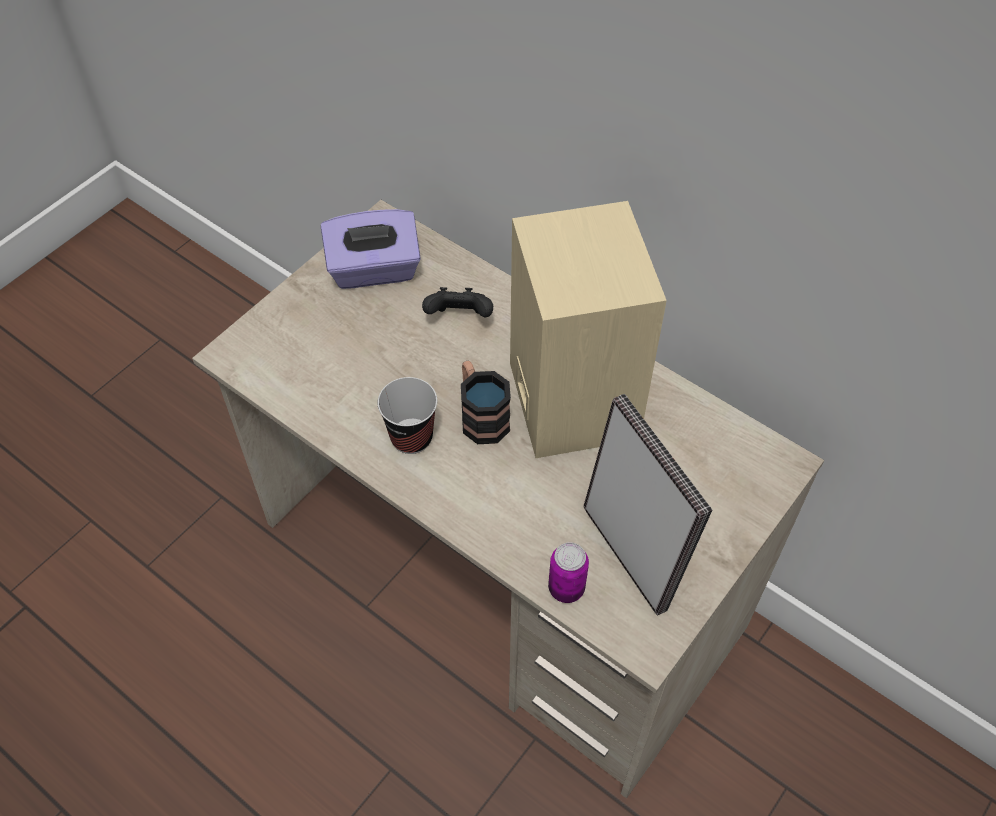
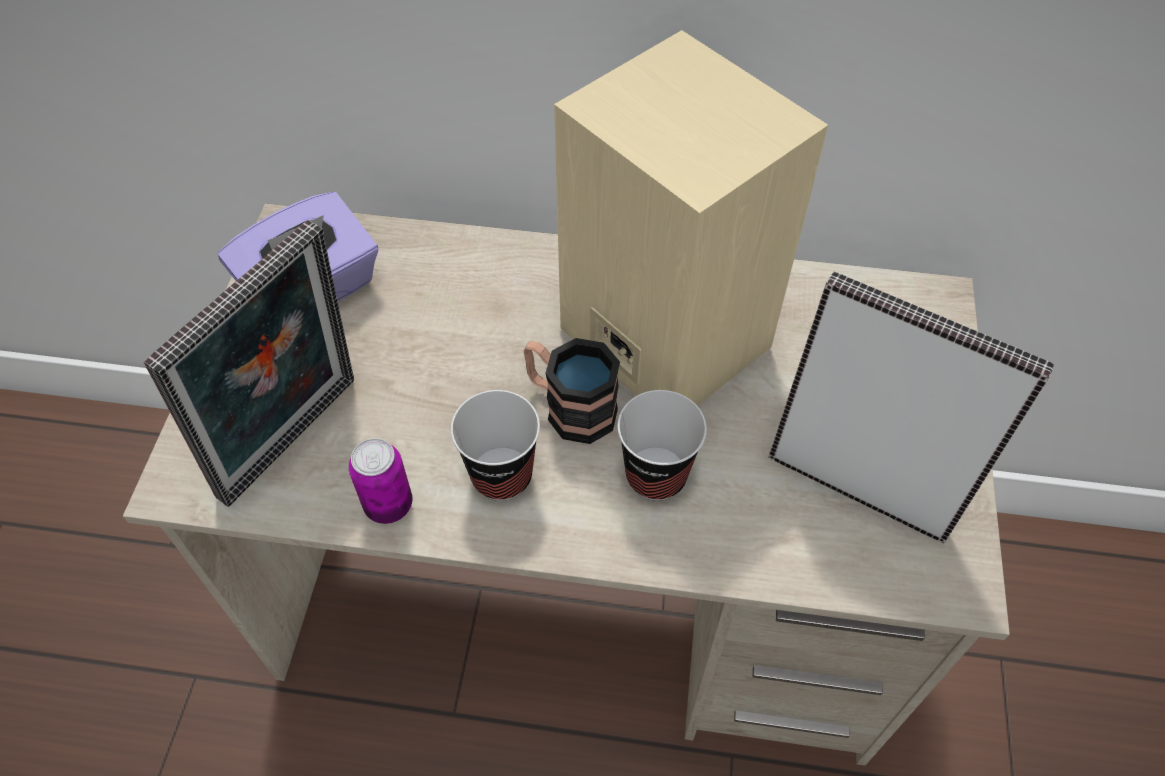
camera: 30 degrees left, 0 degrees up
(308, 361) = (297, 443): none -> picture frame
(459, 317) = (461, 301): black game controller -> none
(504, 483) = (656, 476): none -> cup
(566, 588) = (820, 567): can -> can (388, 505)

